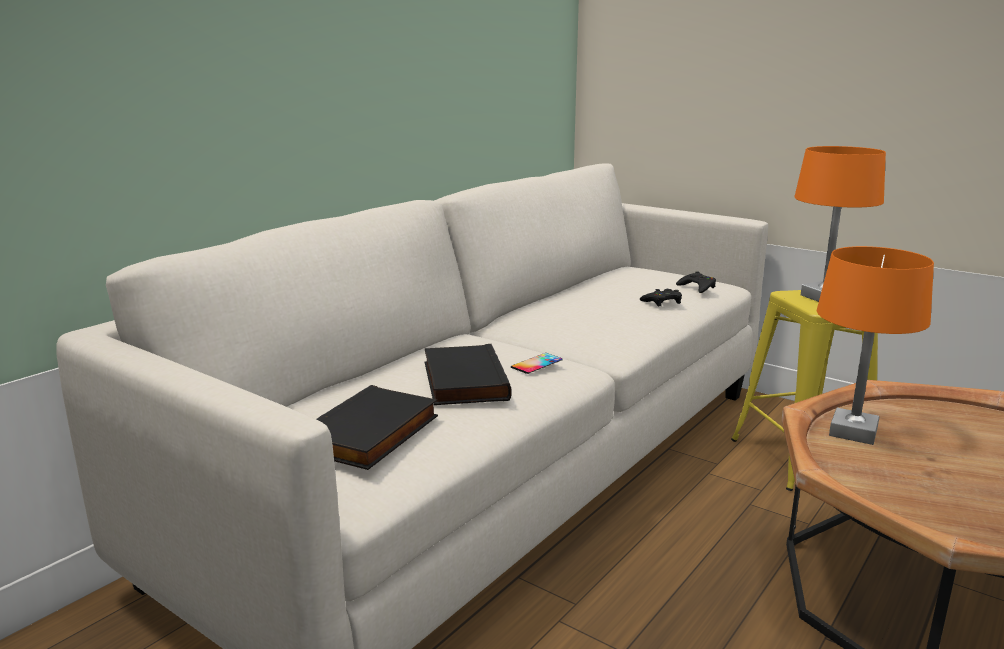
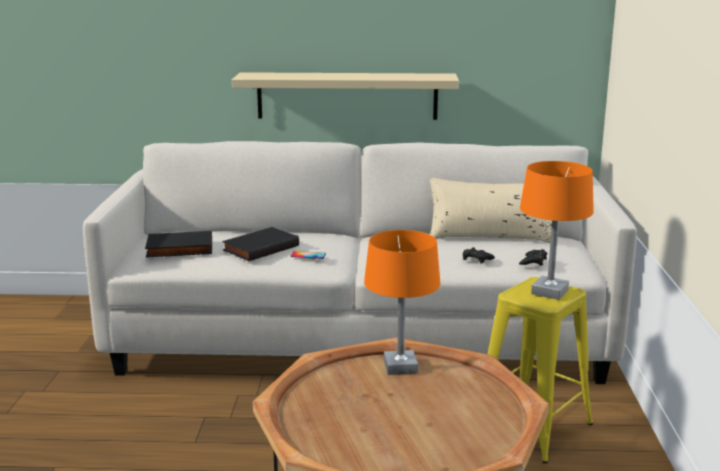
camera: 55 degrees right, 0 degrees up
(366, 134) = (347, 96): none -> beige shelf
(594, 282) = (491, 236): none -> beige pillow

